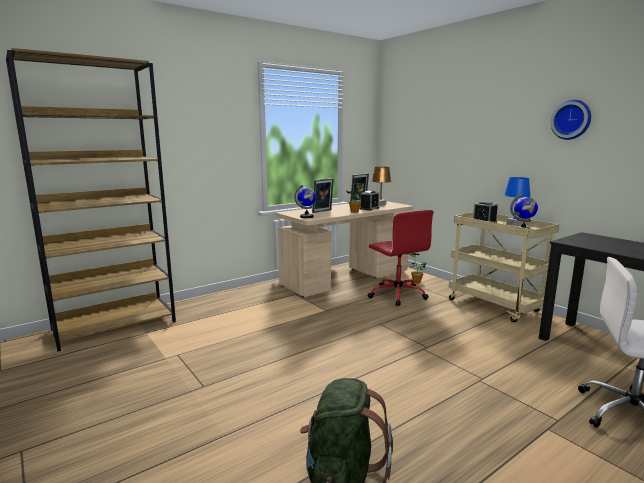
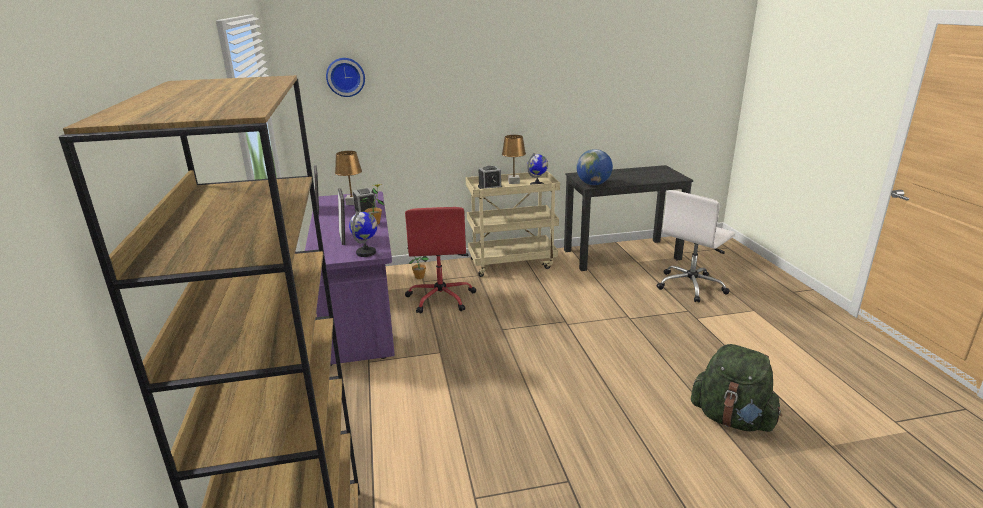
camera: 65 degrees left, 10 degrees up
(346, 278) = (359, 313): beige desk -> purple desk
(397, 294) = (441, 298): red office chair -> red office chair turned 90 degrees clockwise
(514, 225) = (514, 182): blue table lamp -> brown table lamp
(571, 119) = (543, 76): wall clock -> wall clock (345, 77)
(574, 242) = (593, 184): none -> globe

